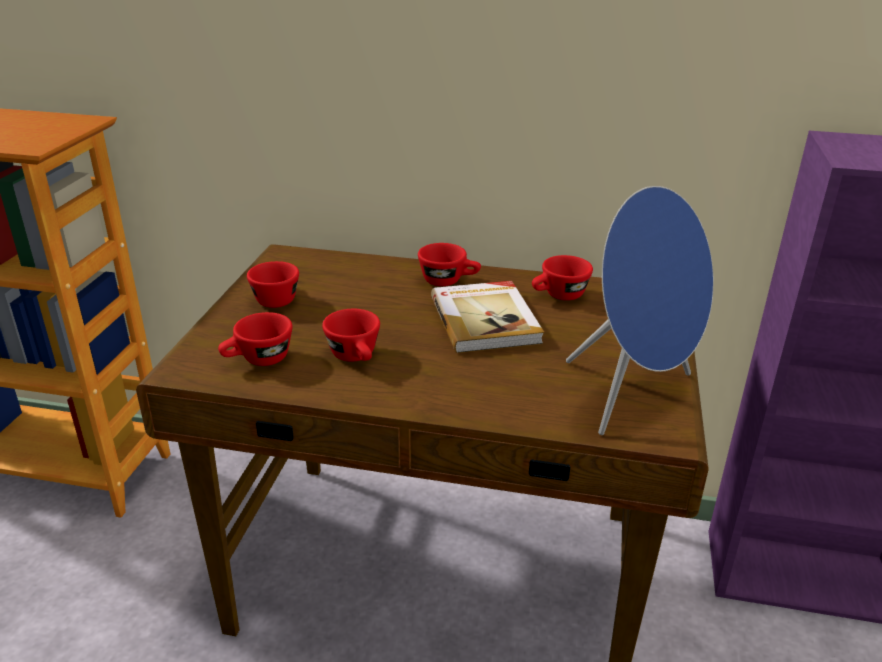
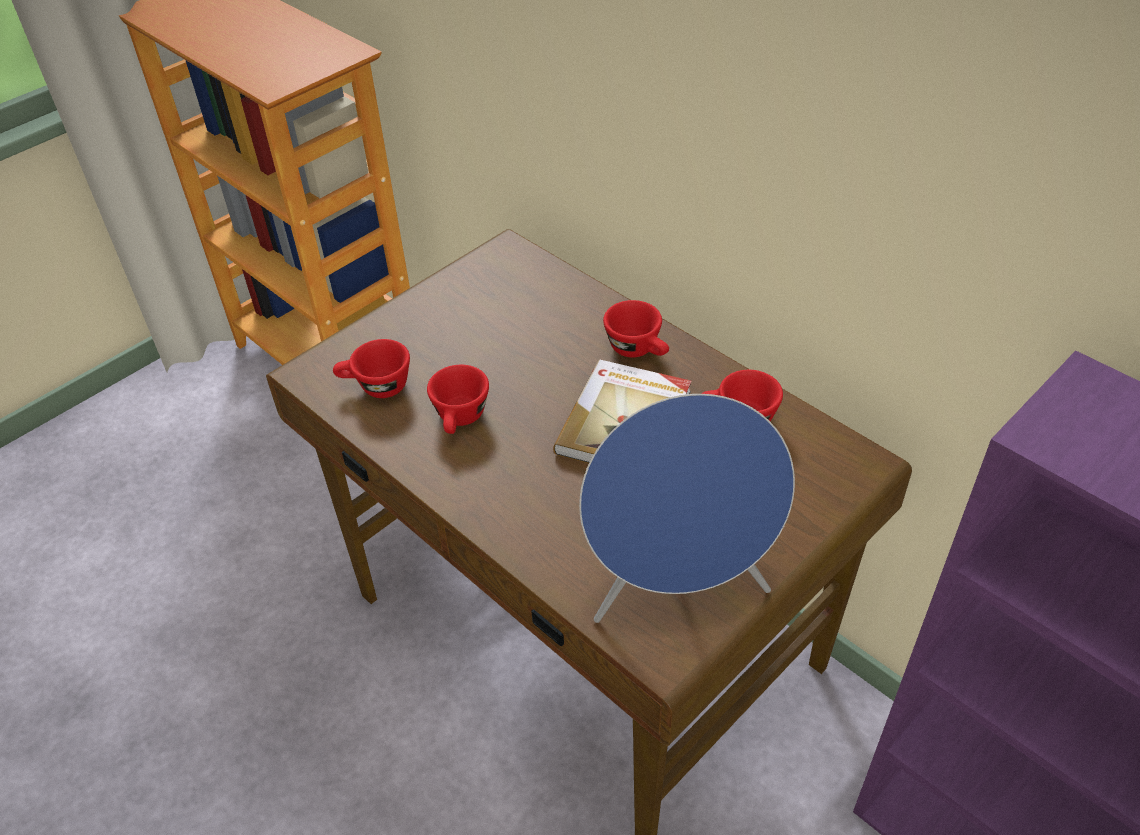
camera: 35 degrees right, 15 degrees up
(275, 297) = (452, 309): red cup -> none

